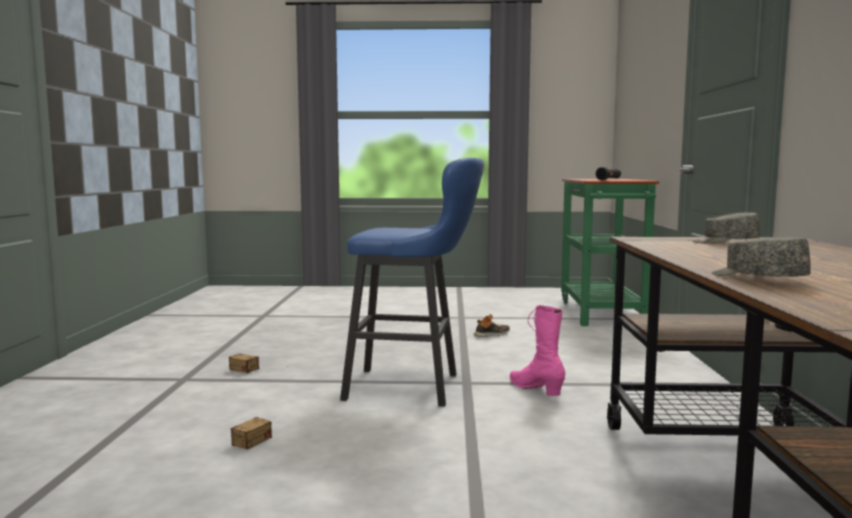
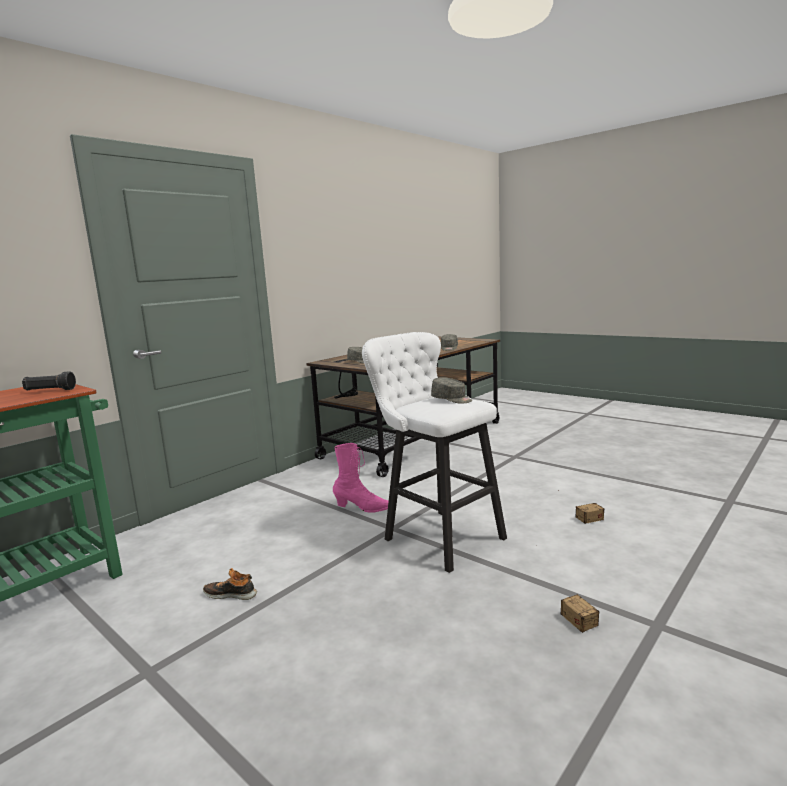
camera: 140 degrees left, 5 degrees up
(396, 231) = (451, 399): none -> grey cap
(417, 387) = (435, 534): blue stool -> white stool
(536, 389) = (363, 508): pink boot -> pink boot turned 90 degrees counterclockwise

